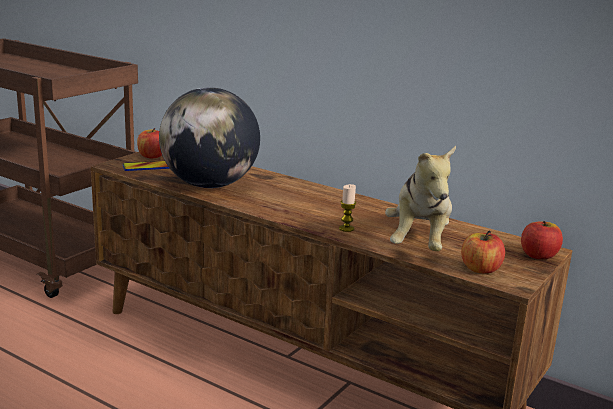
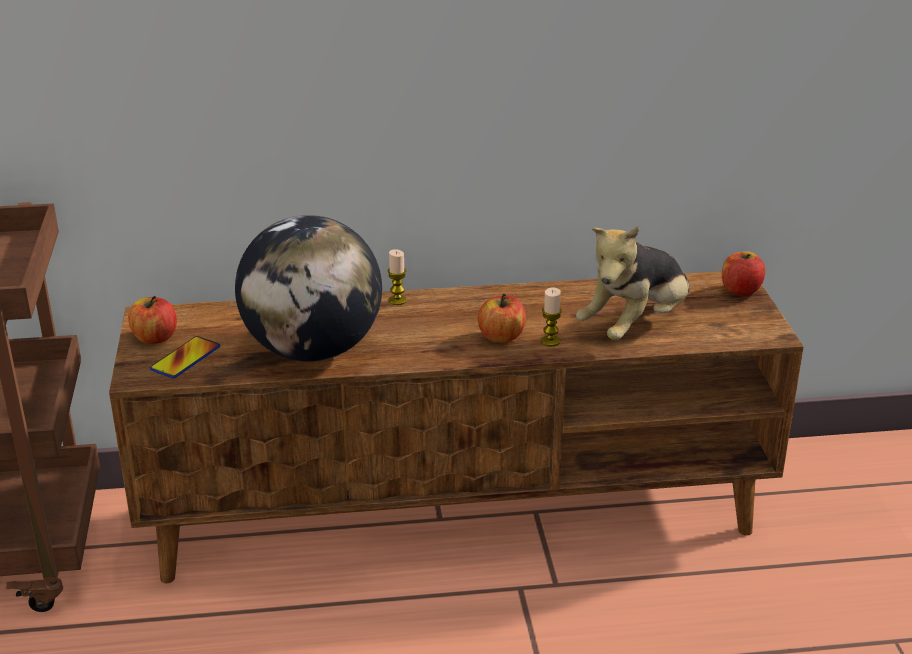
camera: 40 degrees left, 10 degrees up
(297, 183) = (397, 300): none -> candle
(419, 242) = (635, 325): plush toy -> plush toy turned 75 degrees clockwise
(480, 269) = (727, 331): apple -> apple (501, 337)

